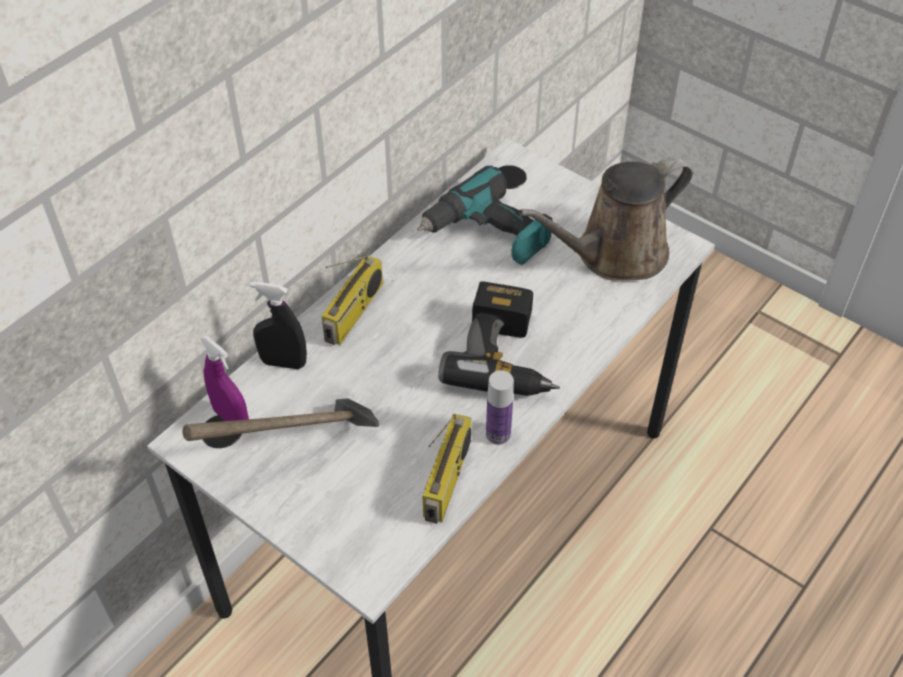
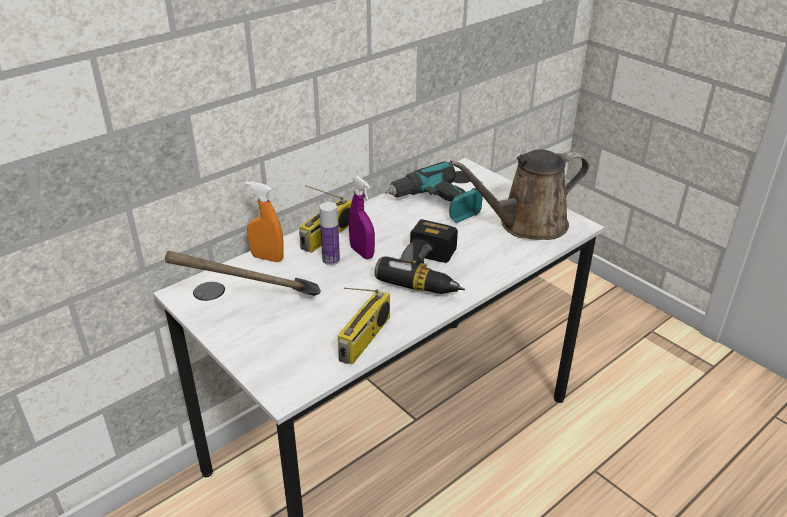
camera: 10 degrees right, 15 degrees down
(231, 418) = (218, 284): purple spray bottle -> purple spray bottle (362, 252)
(283, 363) = (267, 258): black spray bottle -> orange spray bottle
(498, 434) = (411, 317): bottle -> bottle (331, 260)

